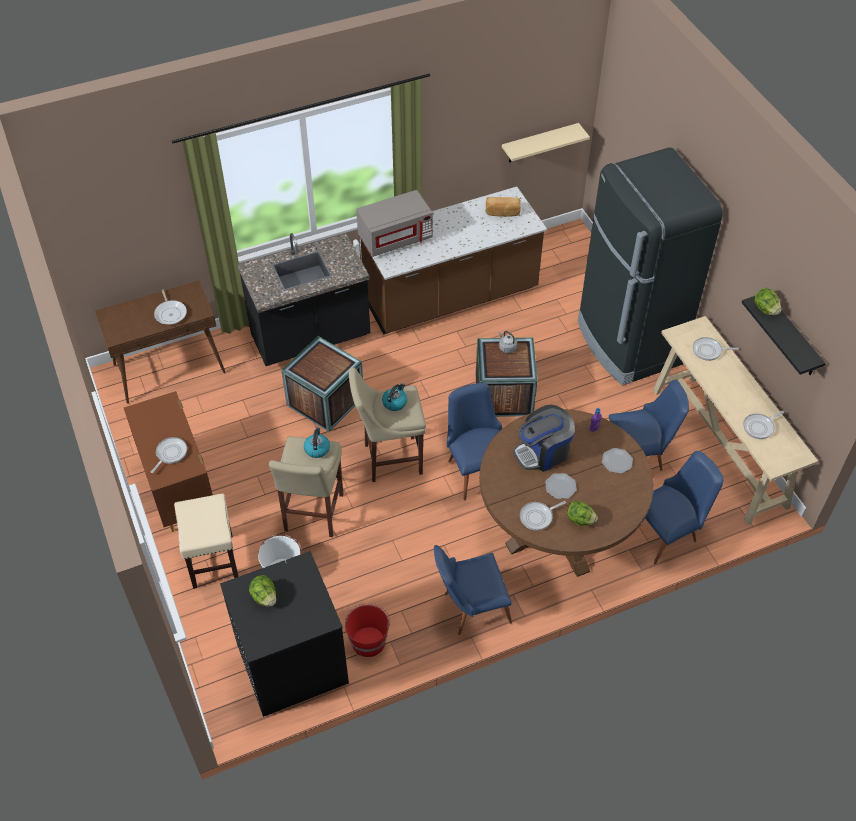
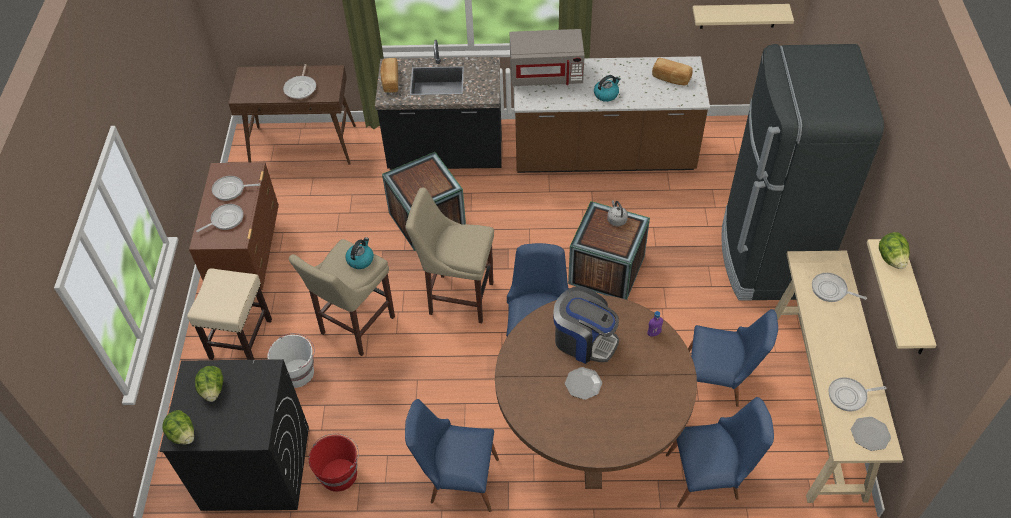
camera: 25 degrees right, 0 degrees up
(259, 283) = (390, 81): none -> bread
(395, 402) = (462, 238): kettle -> kettle (606, 94)
(538, 517) = (541, 408): frying pan -> frying pan (231, 190)
(543, 452) = (584, 340): coffee machine -> coffee machine turned 150 degrees counterclockwise
(580, 520) = (585, 428): lettuce -> lettuce (183, 434)
(617, 461) = (660, 378): plate -> plate (870, 434)
(791, 336) = (913, 301): black shelf -> beige shelf

